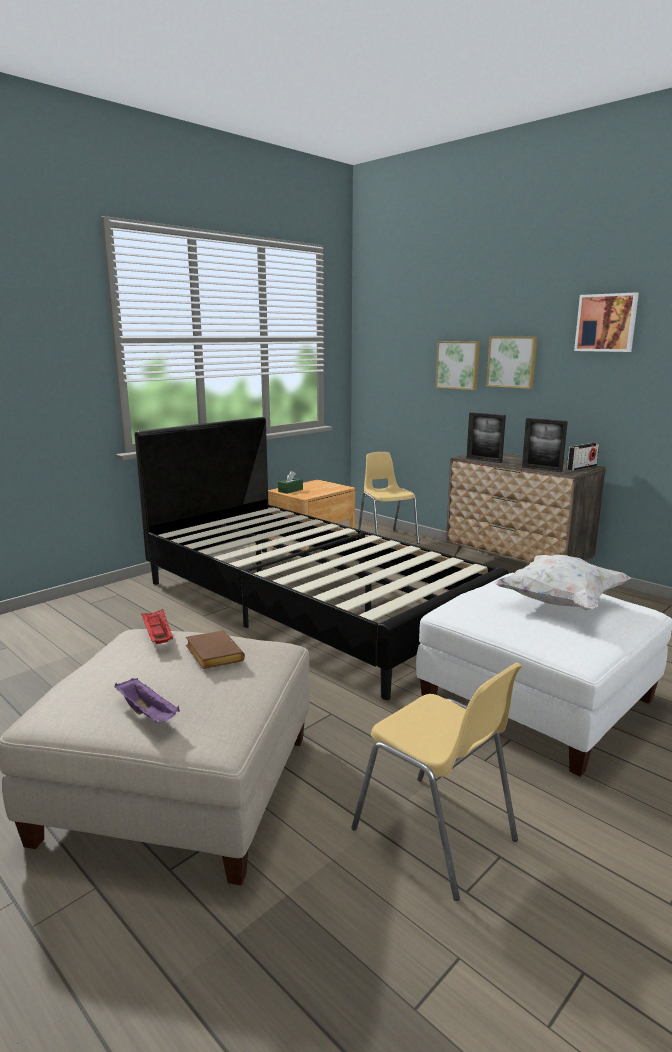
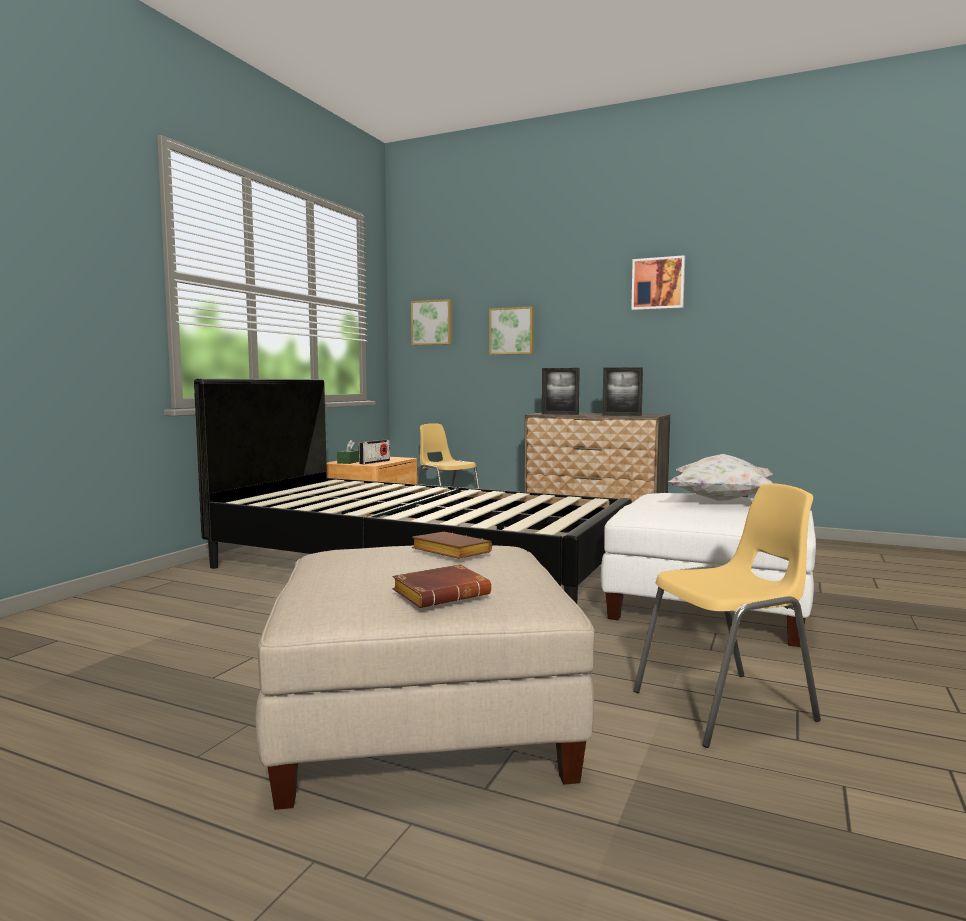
camera: 20 degrees left, 10 degrees down
(148, 714) = (442, 593): purple tray -> brown book
(157, 637) = (364, 548): red tray -> none
(435, 835) = (726, 707): yellow chair -> yellow chair turned 45 degrees counterclockwise
(512, 362) = (569, 324): picture -> picture (432, 322)
(581, 467) = (652, 414): radio -> radio (374, 462)

